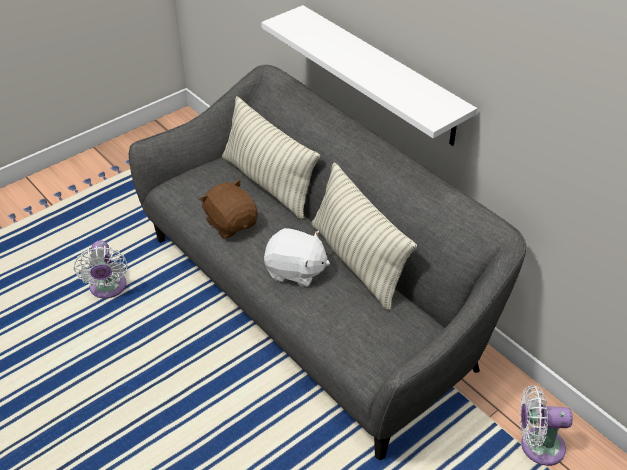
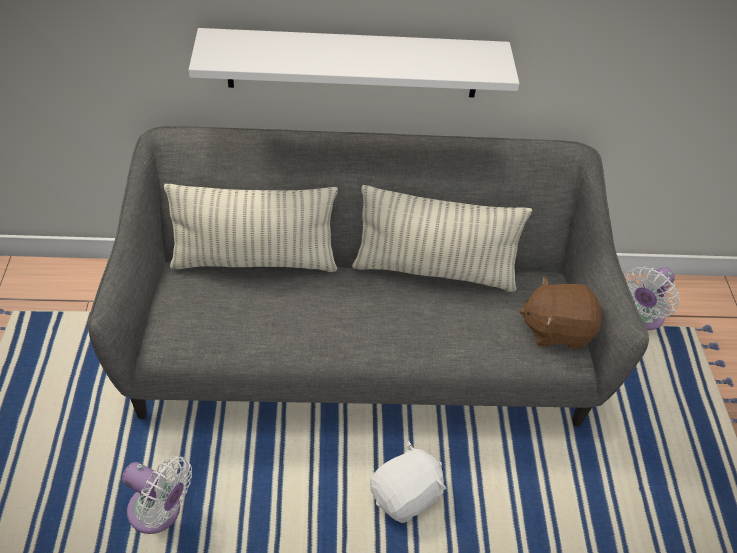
camera: 55 degrees left, 5 degrees up
(231, 223) = (284, 325): brown plush toy -> brown plush toy (556, 329)
(295, 271) = (405, 320): white plush toy -> white plush toy (406, 495)

